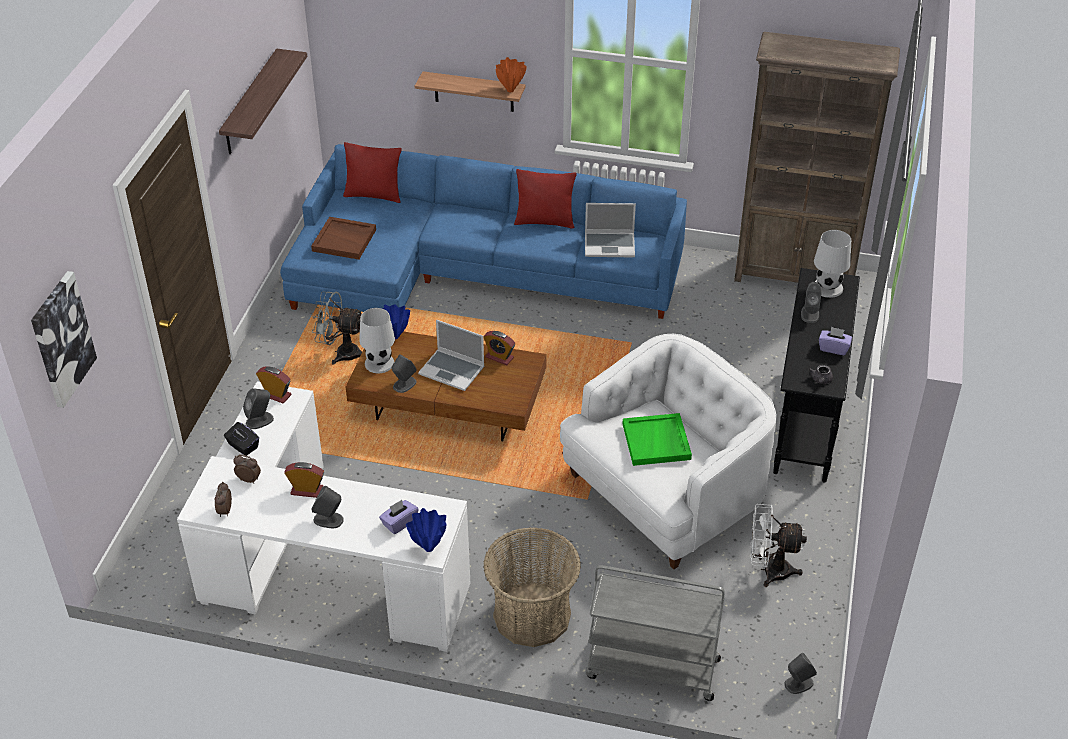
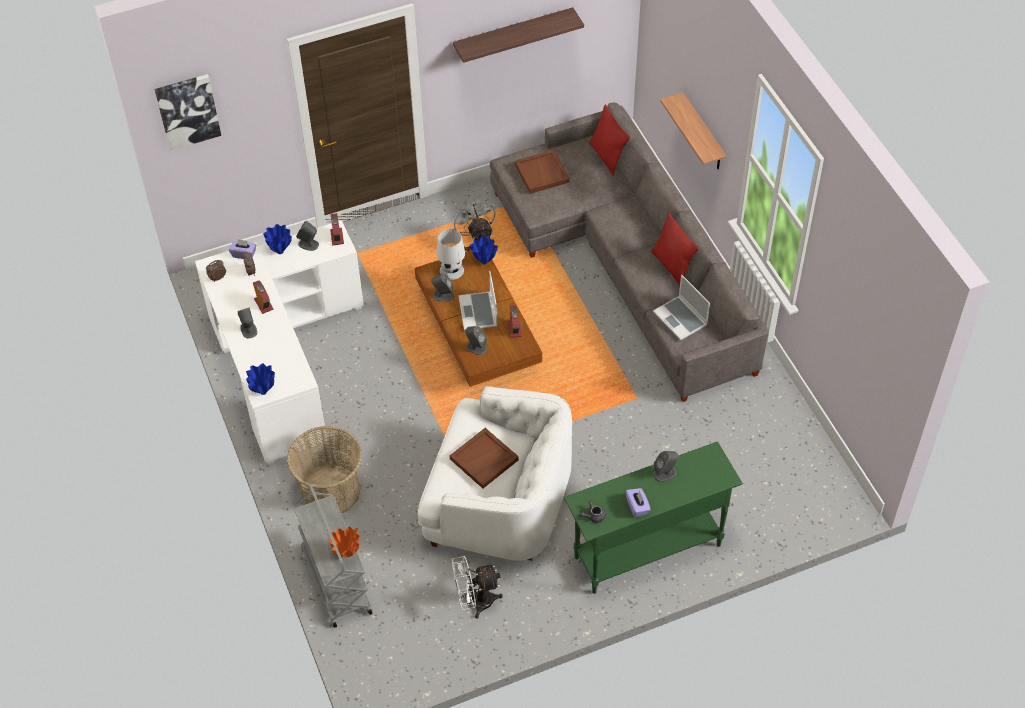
camera: 55 degrees right, 10 degrees up
(243, 446) = (280, 251): black tissue box -> blue vase
(399, 523) = (272, 365): purple tissue box -> purple tissue box (244, 254)
(471, 270) = (627, 261): blue sofa -> grey sofa
(510, 90) = (708, 152): orange vase -> orange vase (347, 554)
(657, 442) = (484, 460): green tray -> brown tray
(769, 570) = (475, 602): white fan -> white fan turned 75 degrees counterclockwise
(795, 276) = (816, 458): brown bookcase -> none
(798, 683) = (386, 670): grey speaker -> grey speaker (476, 347)
(806, 423) = (647, 551): black console table -> green console table
(827, 288) = (707, 469): white table lamp -> none

